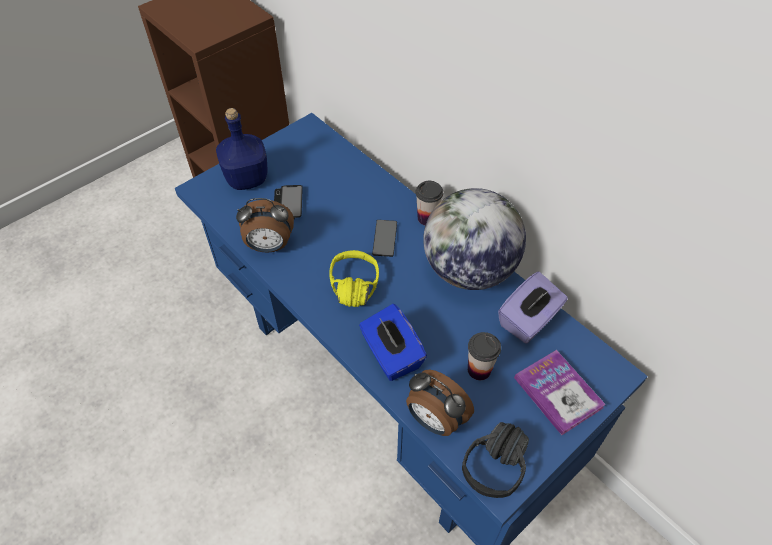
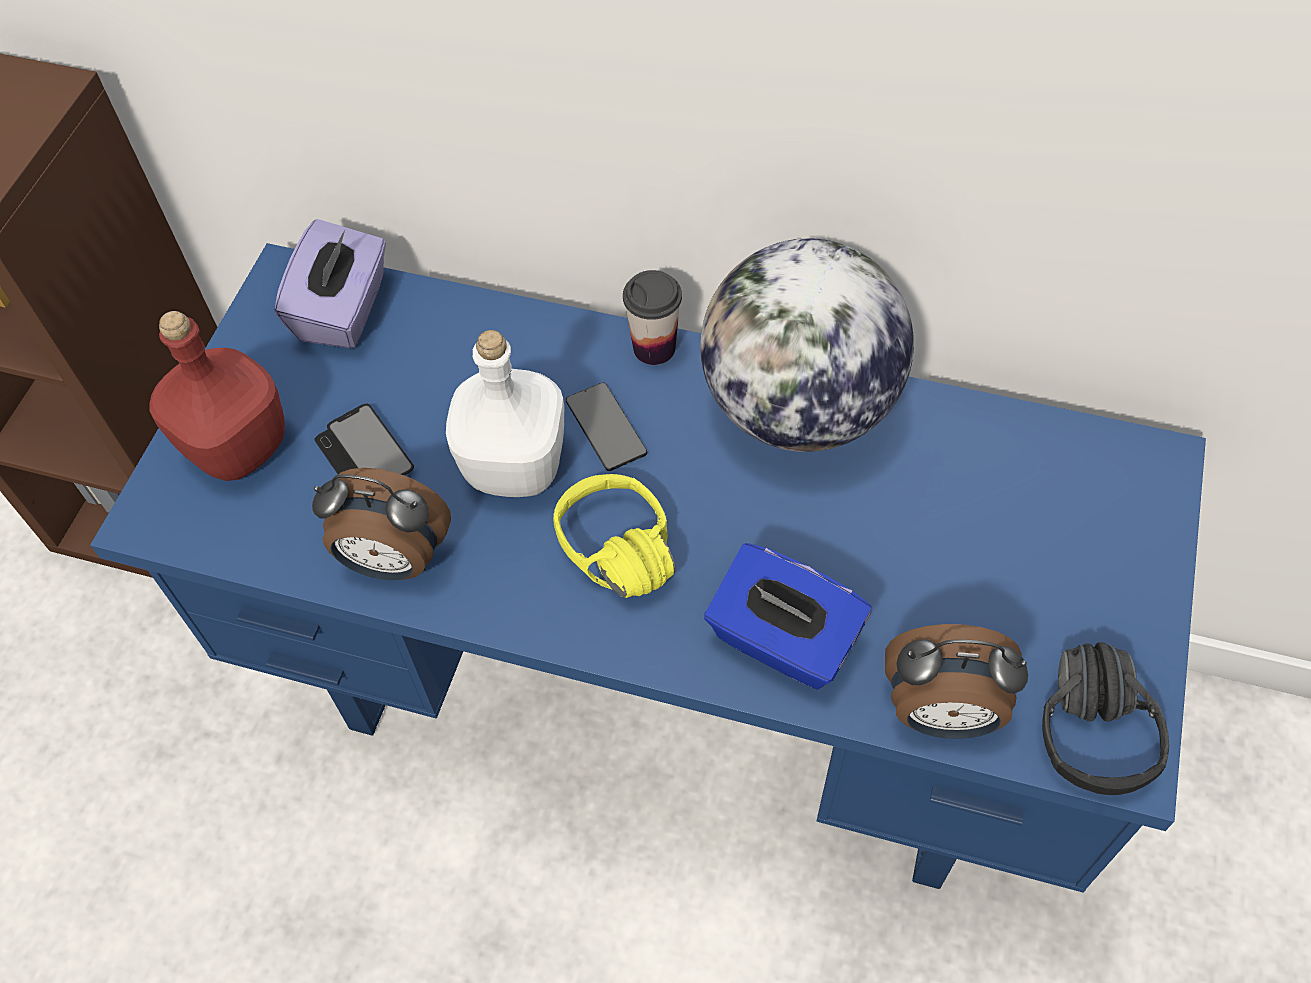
camera: 30 degrees left, 5 degrees up
(246, 178) = (236, 446): blue bottle -> red bottle
(269, 246) = (393, 561): alarm clock -> alarm clock turned 45 degrees clockwise
(338, 236) = (515, 468): none -> white bottle
(479, 369) = (947, 580): cup -> none
(529, 320) = (963, 445): purple tissue box -> purple tissue box (344, 310)
(558, 392) = (1097, 545): book -> none

